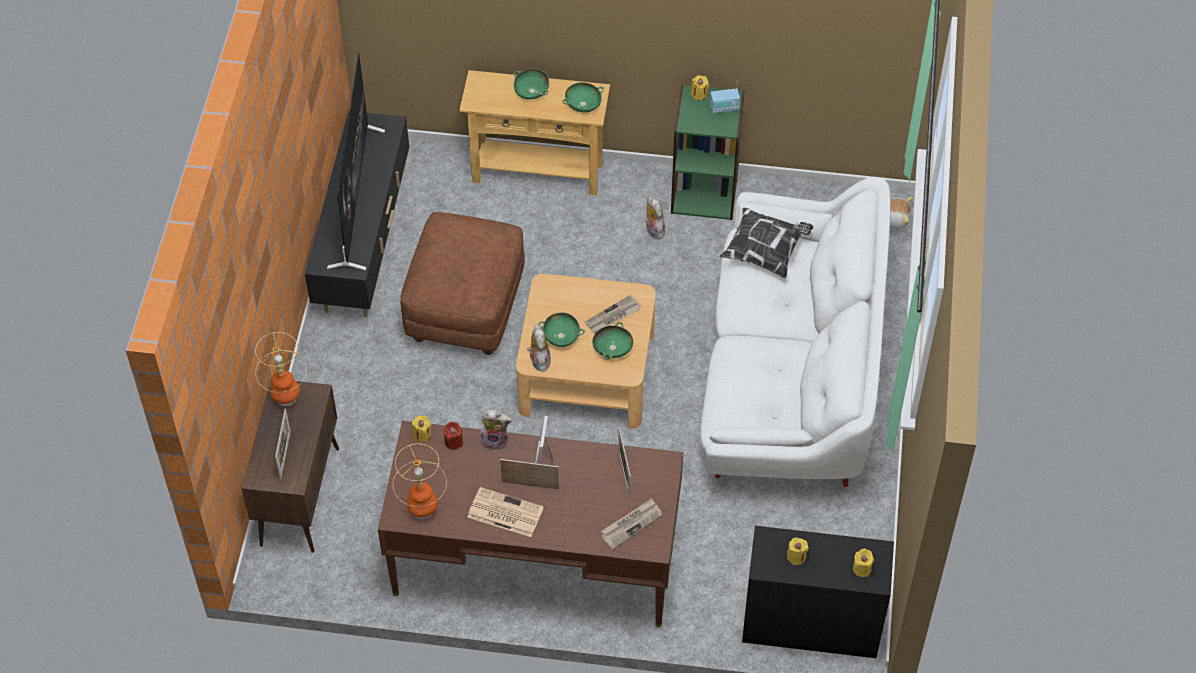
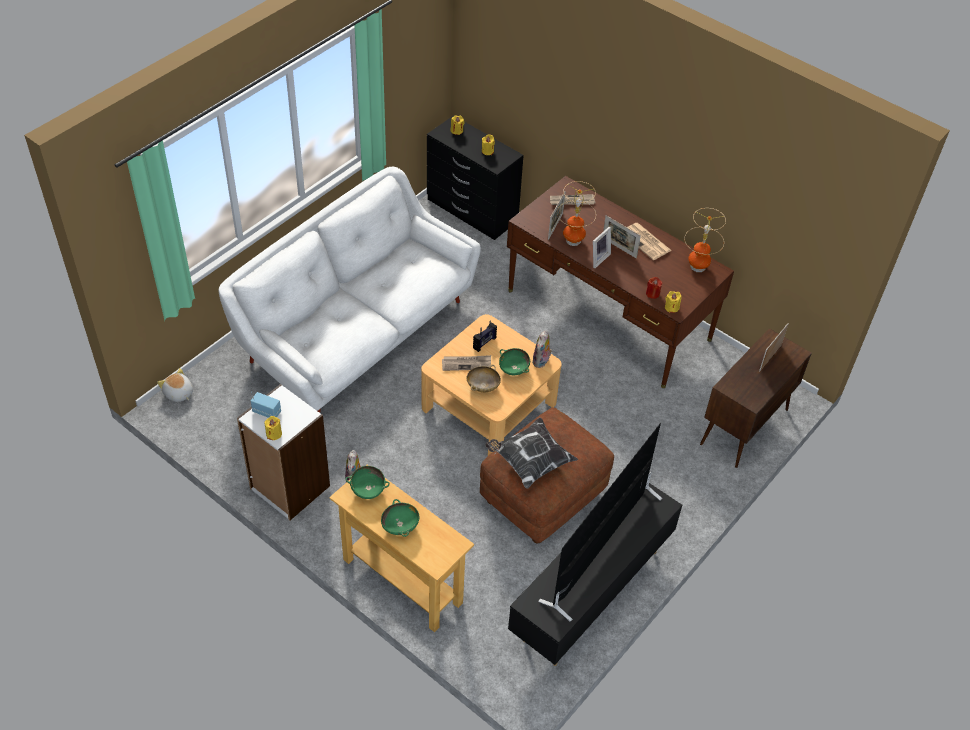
camera: 150 degrees left, 5 degrees down
(286, 398) = (751, 394): table lamp -> table lamp (573, 240)
(495, 440) = (623, 281): plush toy -> none
(578, 302) = (483, 386): none -> beige bowl
(612, 349) = (484, 343): green bowl -> radio
(704, 192) = (289, 488): green bookcase -> white bookcase
(765, 251) = (321, 350): pillow -> pillow (530, 461)

